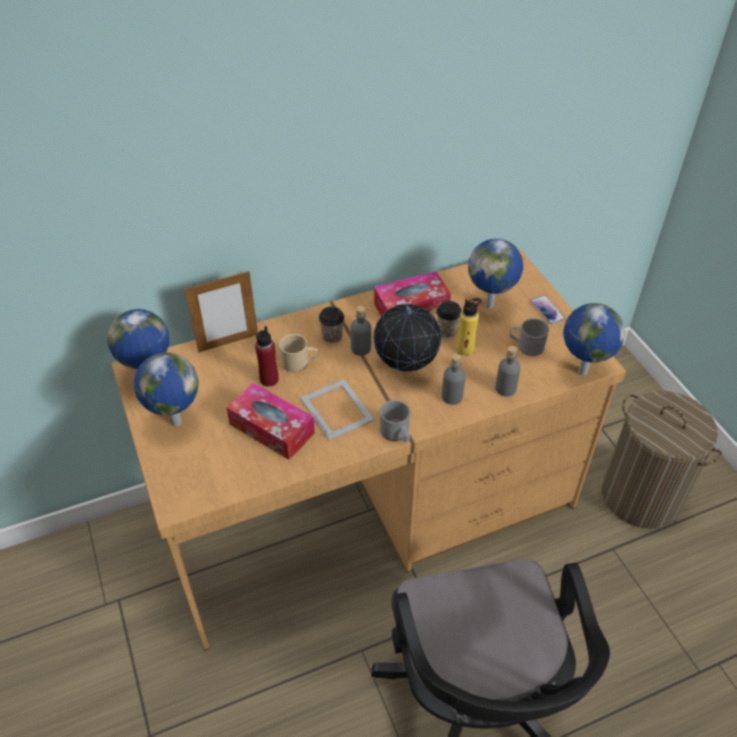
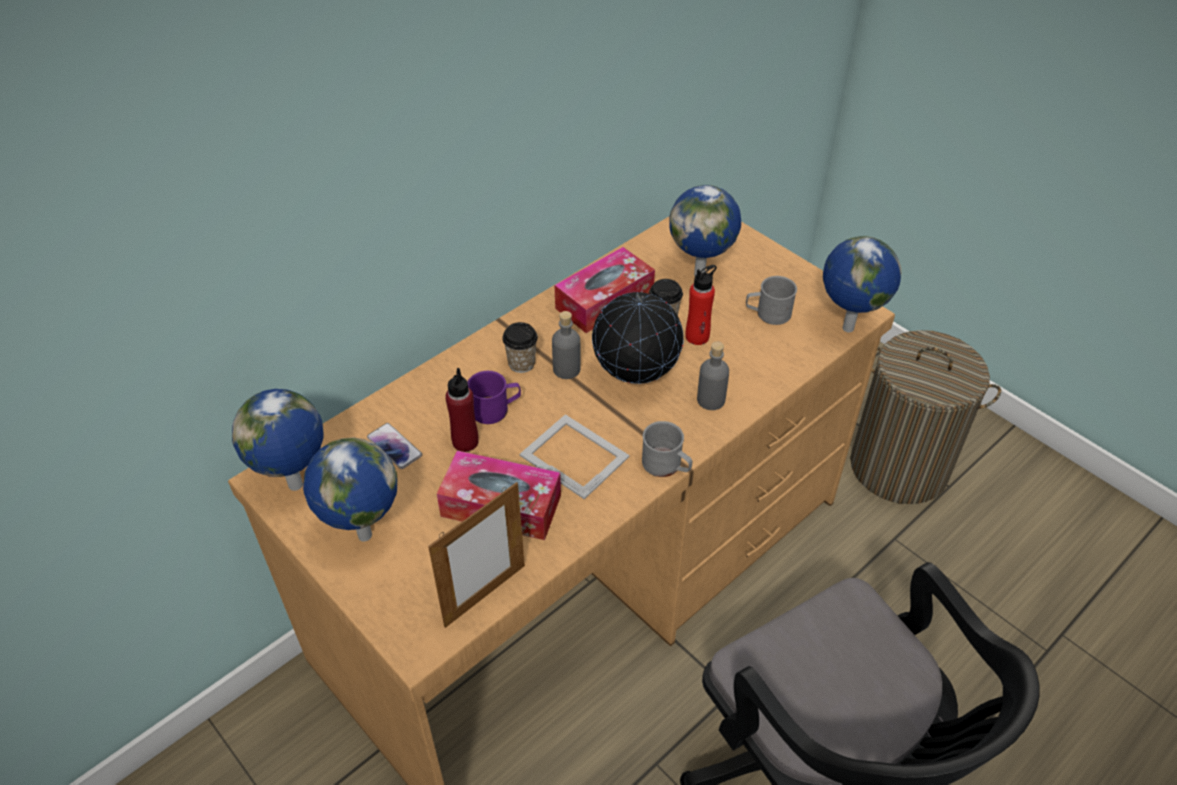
camera: 20 degrees left, 0 degrees up
(228, 343) = (385, 408): picture frame -> picture frame (485, 595)
(299, 363) = (495, 409): beige mug -> purple mug
(465, 349) = (697, 336): yellow bottle -> red bottle
(505, 388) = (769, 372): grey bottle -> none
(547, 310) = (770, 264): phone -> phone (394, 446)

